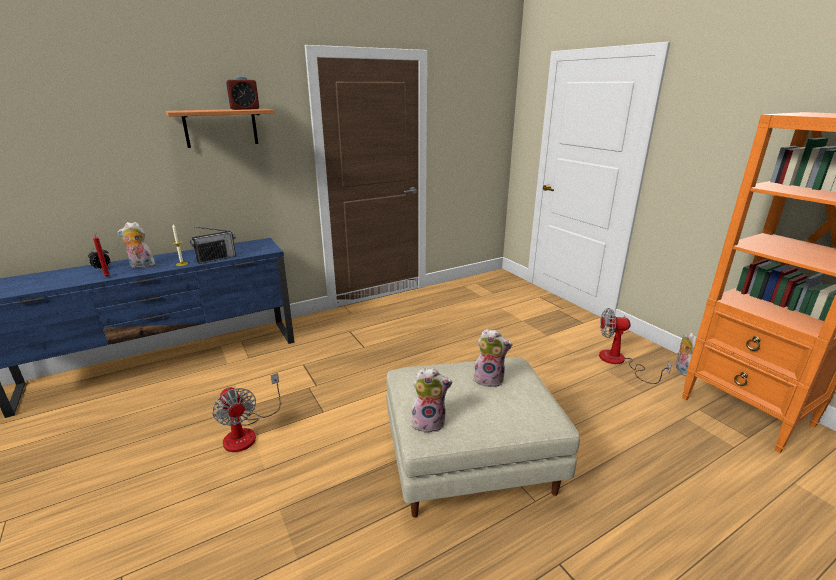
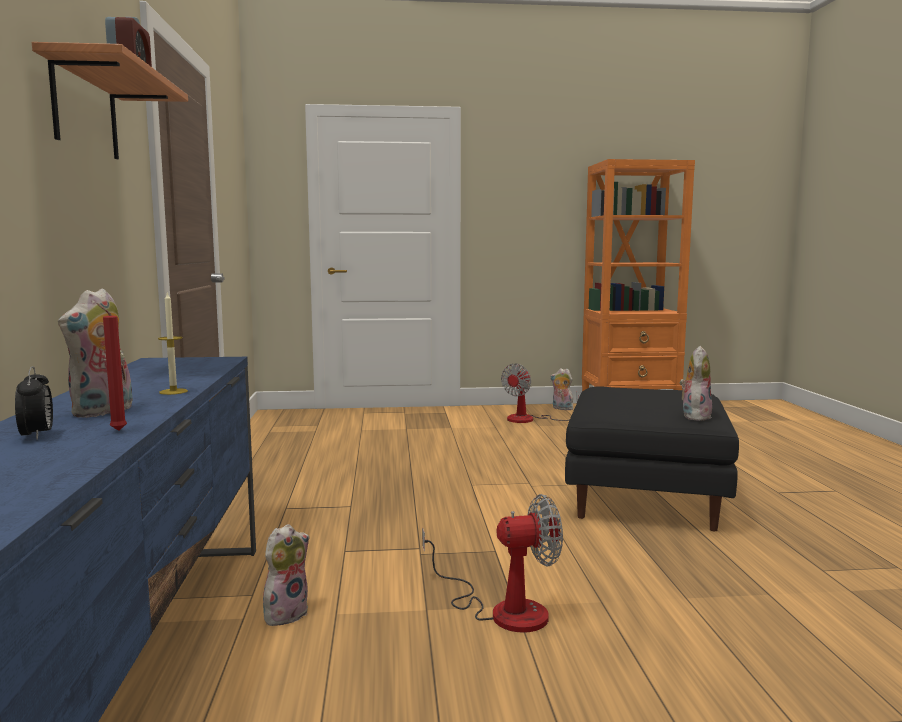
camera: 65 degrees left, 15 degrees down
(216, 259) = (197, 377): radio -> none
(468, 463) = (646, 496): beige ottoman -> black ottoman
(489, 379) = (633, 392): plush toy -> plush toy (286, 613)

